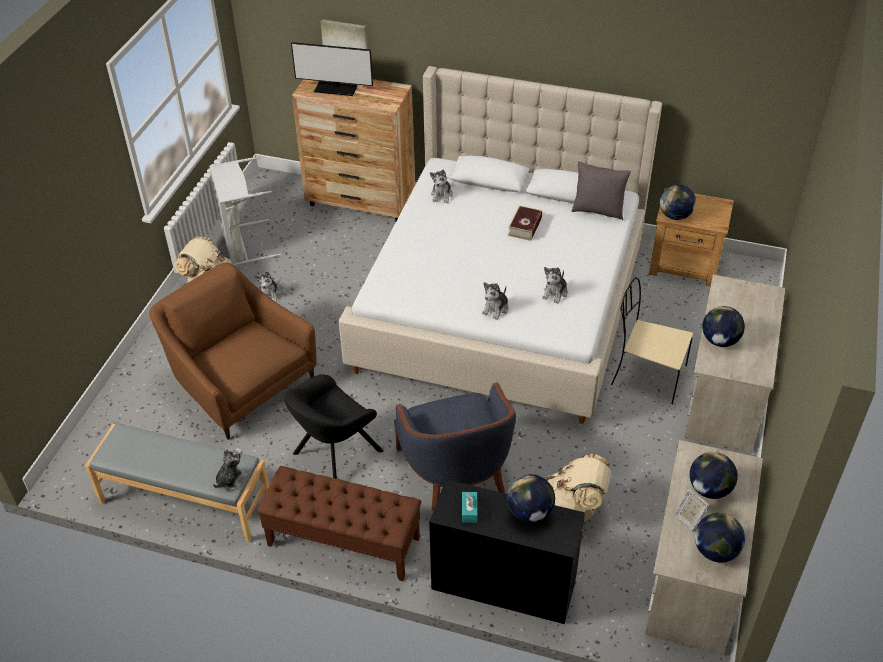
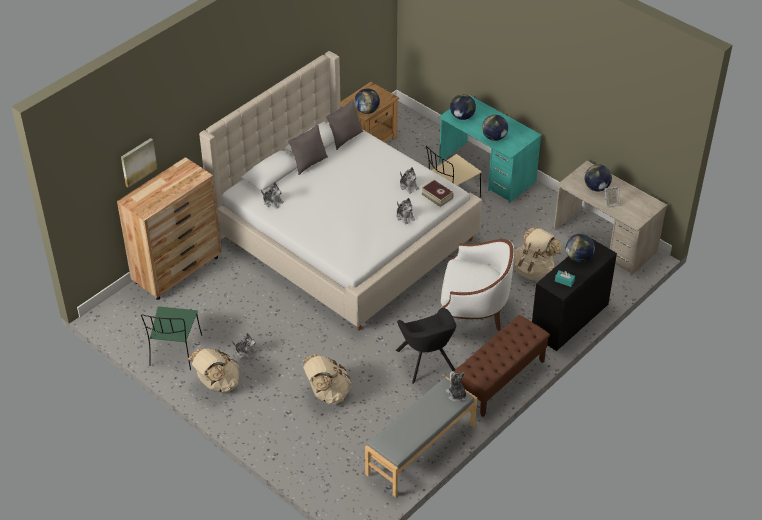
camera: 65 degrees left, 0 degrees up
(239, 382) = (327, 393): brown armchair -> beige backpack
(243, 244) = (175, 351): grey laundry basket -> green chair
(335, 89) = (157, 195): monitor -> none
(456, 469) = (473, 309): blue armchair -> white armchair
(525, 227) = (336, 176): book -> book (437, 196)
(529, 198) = (308, 163): none -> grey pillow
(715, 551) = (636, 203): globe -> globe (462, 117)
(725, 394) = (487, 172): beige desk -> turquoise desk

